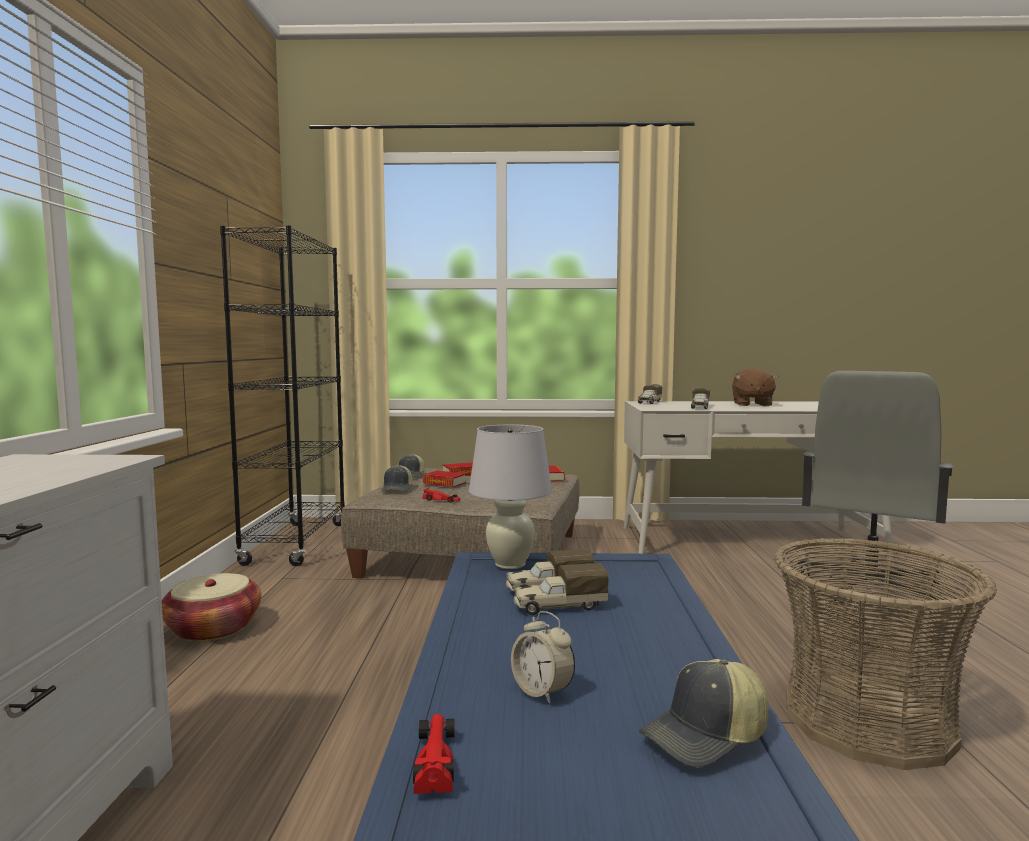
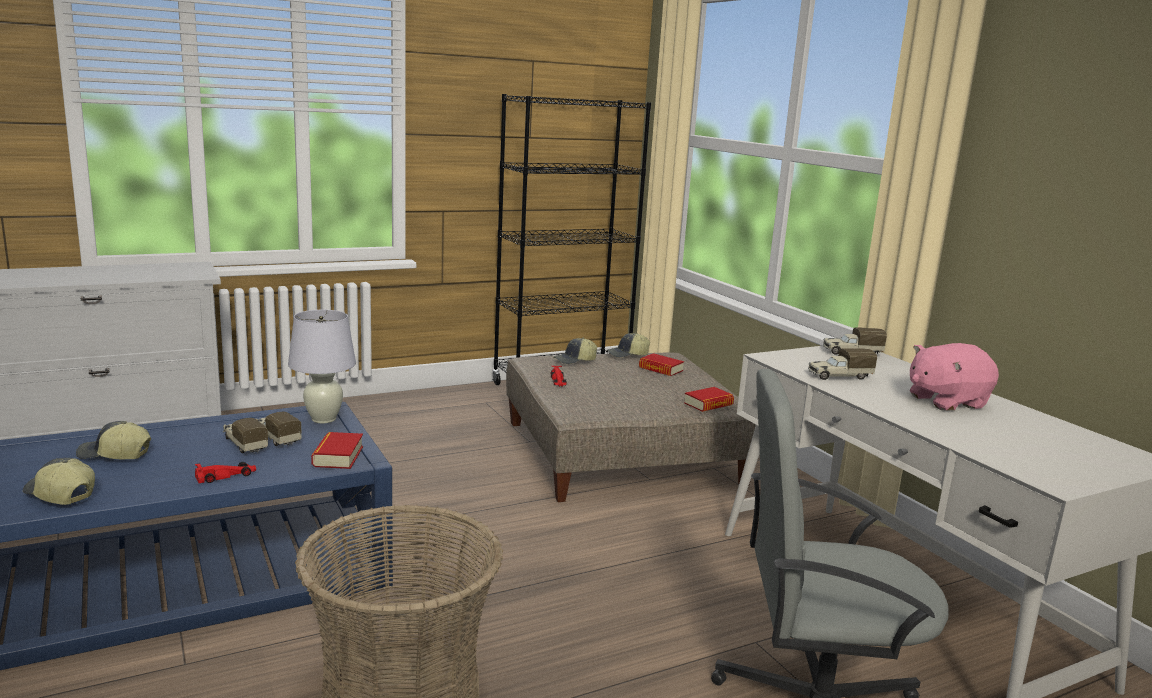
camera: 60 degrees right, 10 degrees up
(213, 629) = (383, 410): basket -> none
(435, 757) = (42, 443): red toy car -> red toy car (226, 476)
(444, 483) = (615, 370): book -> book (338, 456)
(542, 691) = (114, 455): alarm clock -> cap
(751, 404) = (945, 401): brown plush toy -> pink plush toy

